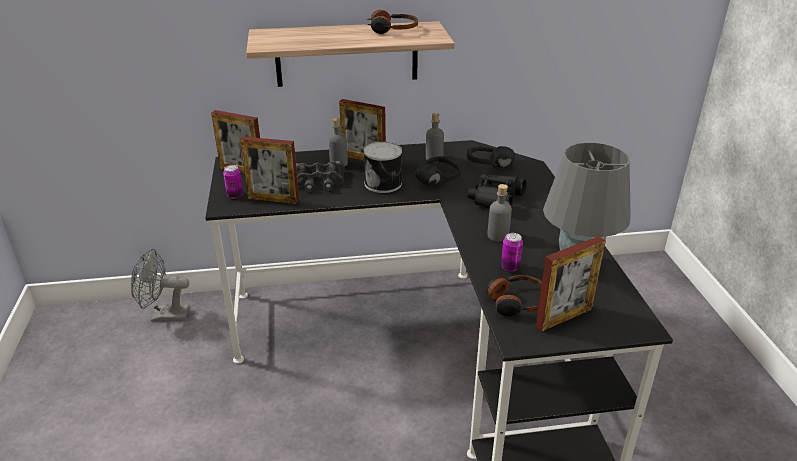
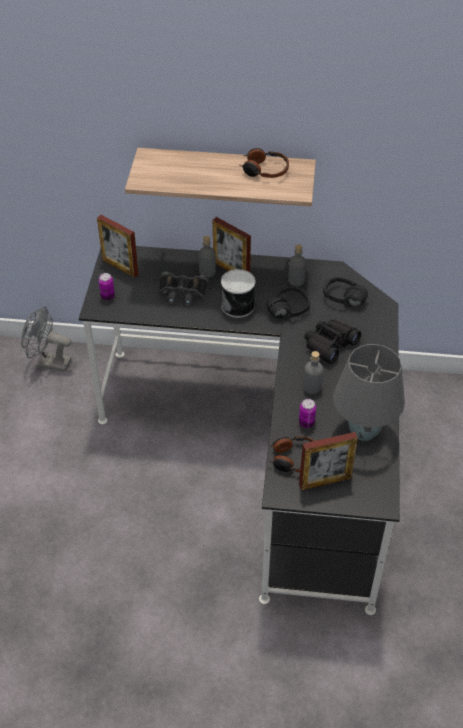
camera: 15 degrees right, 15 degrees up
(273, 199) = (138, 308): picture frame -> none

